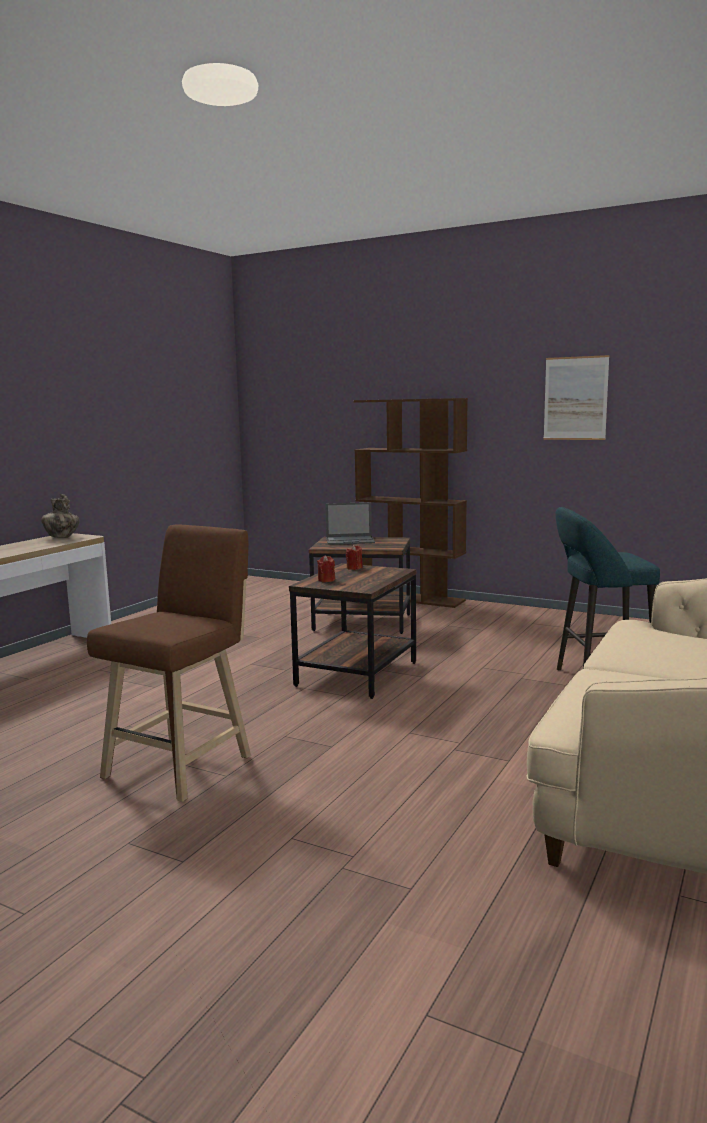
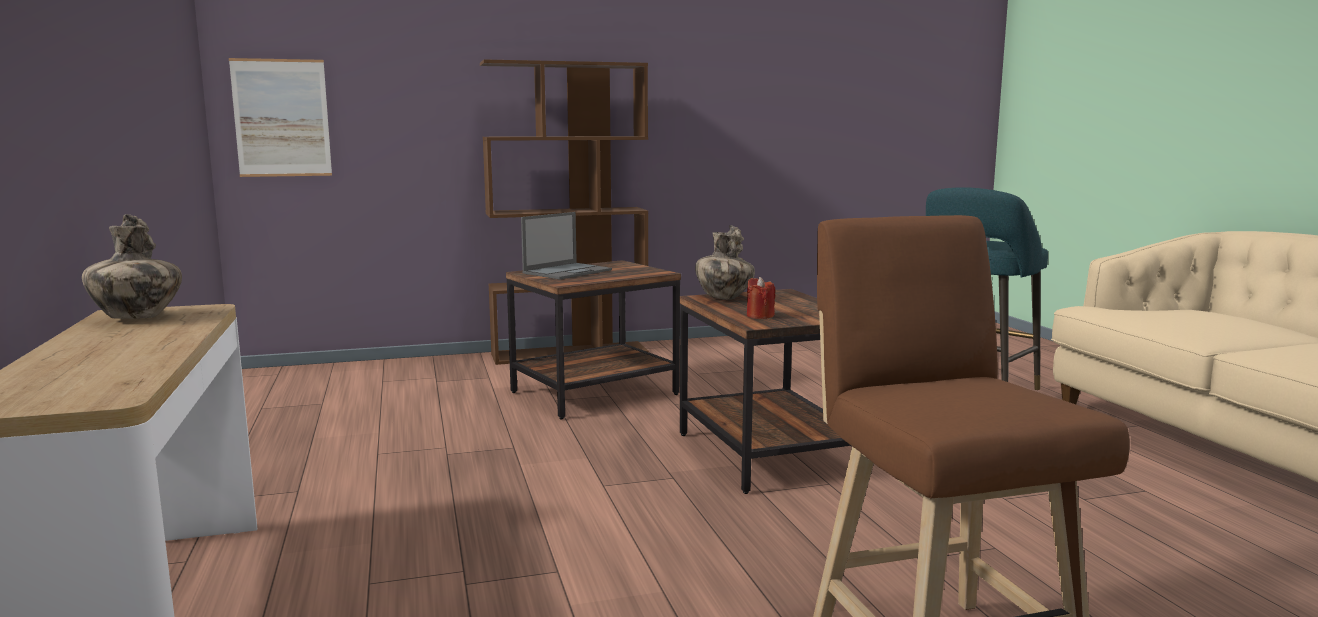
camera: 45 degrees left, 0 degrees up
(354, 568) = (723, 298): red candle -> vase
(575, 398) = (767, 72): picture -> picture (281, 118)

